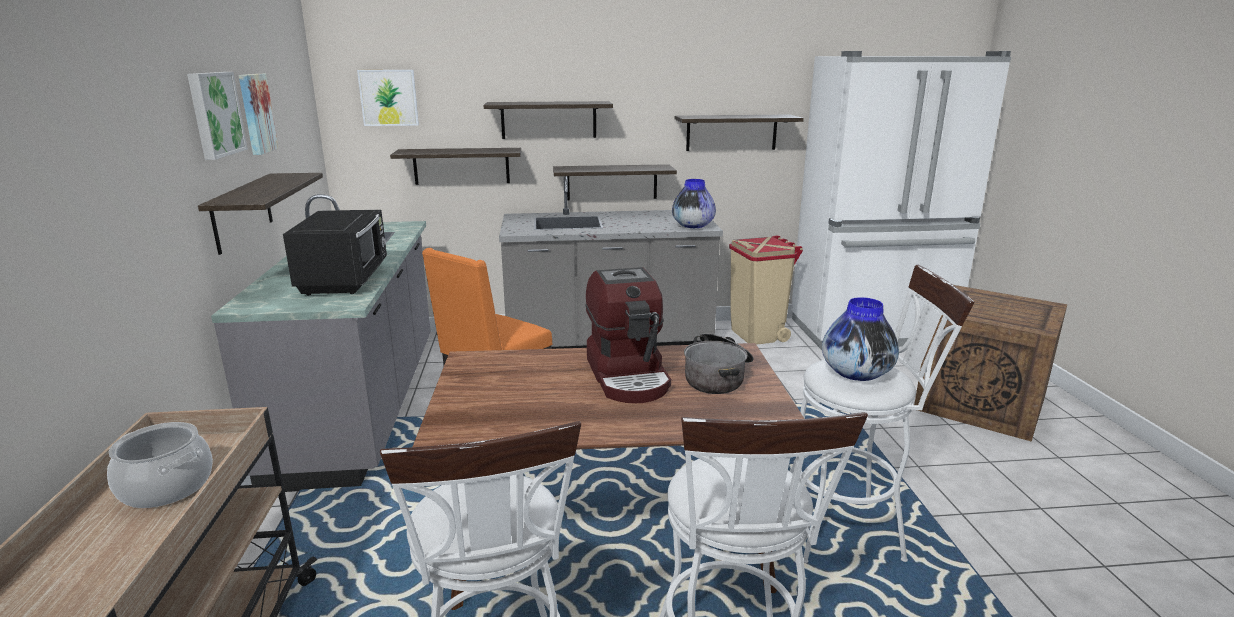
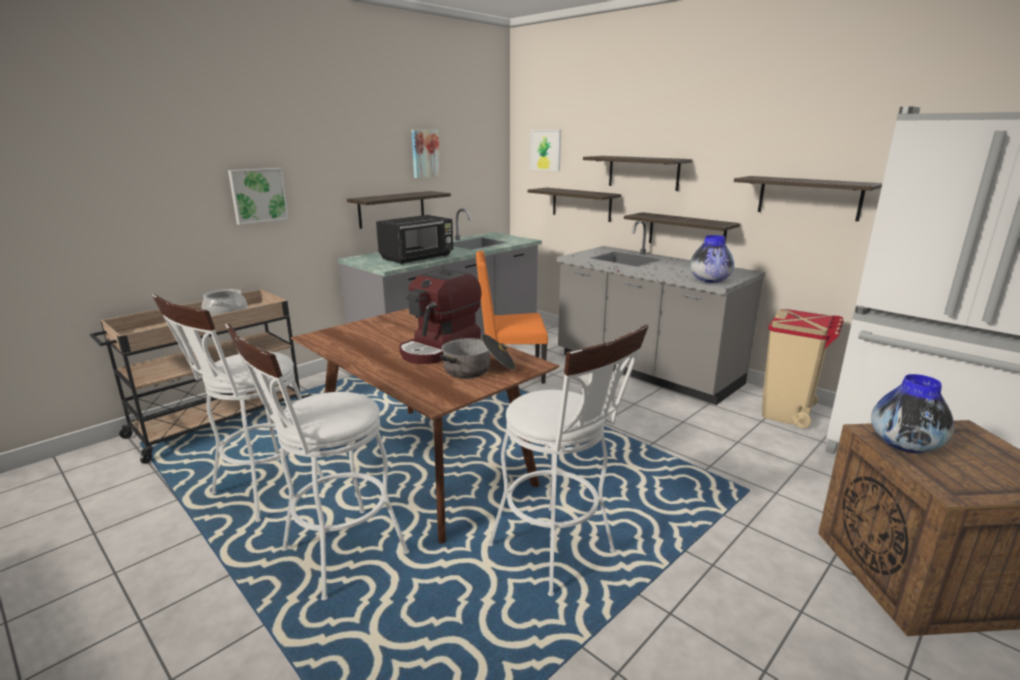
camera: 50 degrees right, 0 degrees up
(214, 114) = (378, 151): picture -> picture (258, 195)
(856, 374) = (548, 404): vase -> vase (904, 445)

